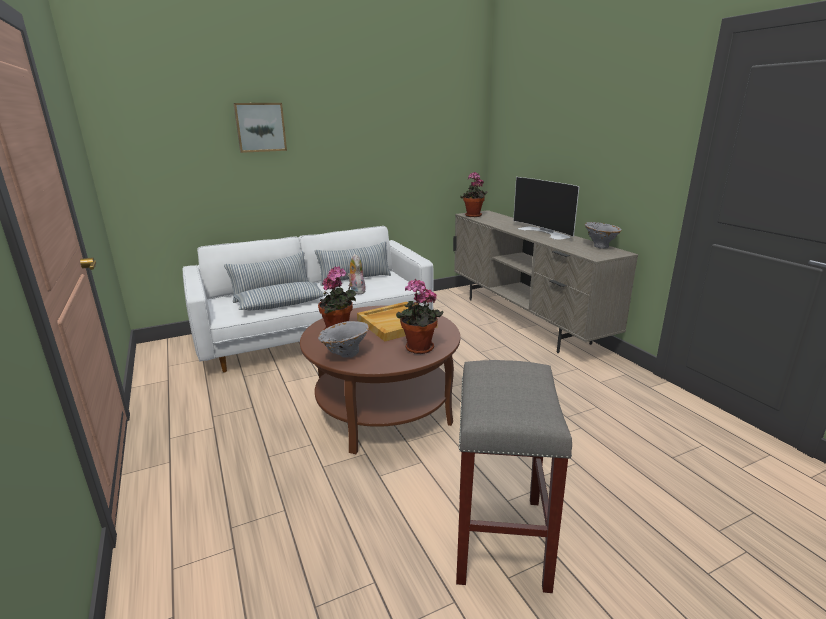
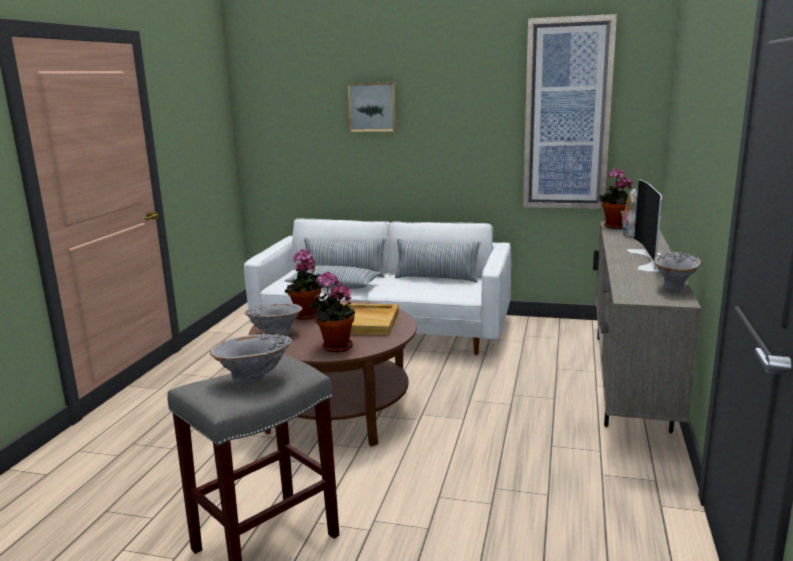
camera: 40 degrees right, 5 degrees down
(356, 291) = (414, 290): plush toy -> plush toy (629, 234)
(425, 133) = (567, 115): none -> picture
(515, 388) = (254, 380): none -> grey vase

